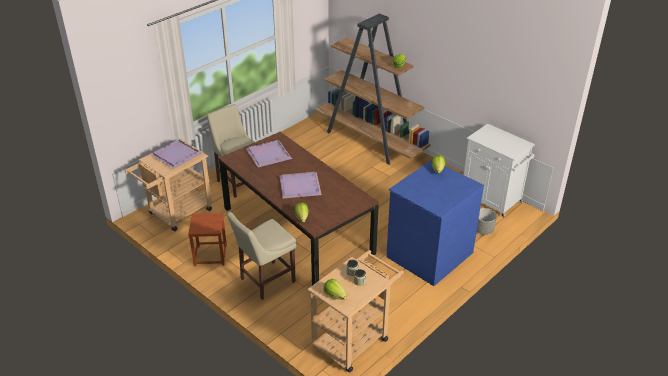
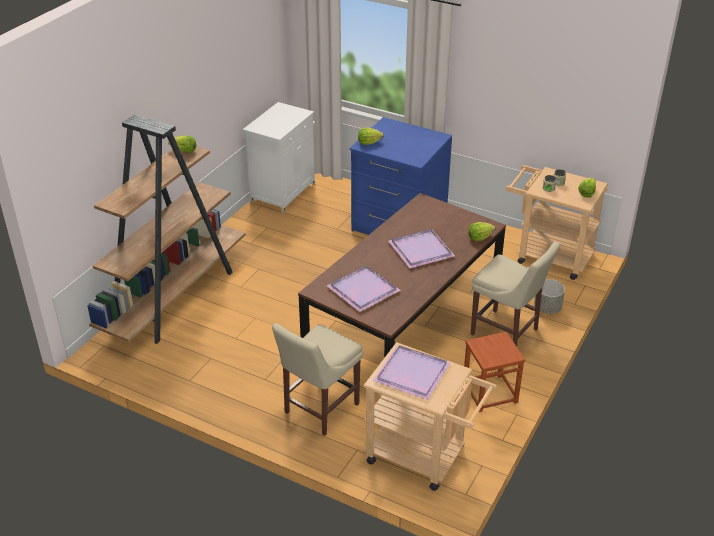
camera: 105 degrees left, 0 degrees up
(483, 230) = (341, 195): grey planter -> grey planter (547, 308)

